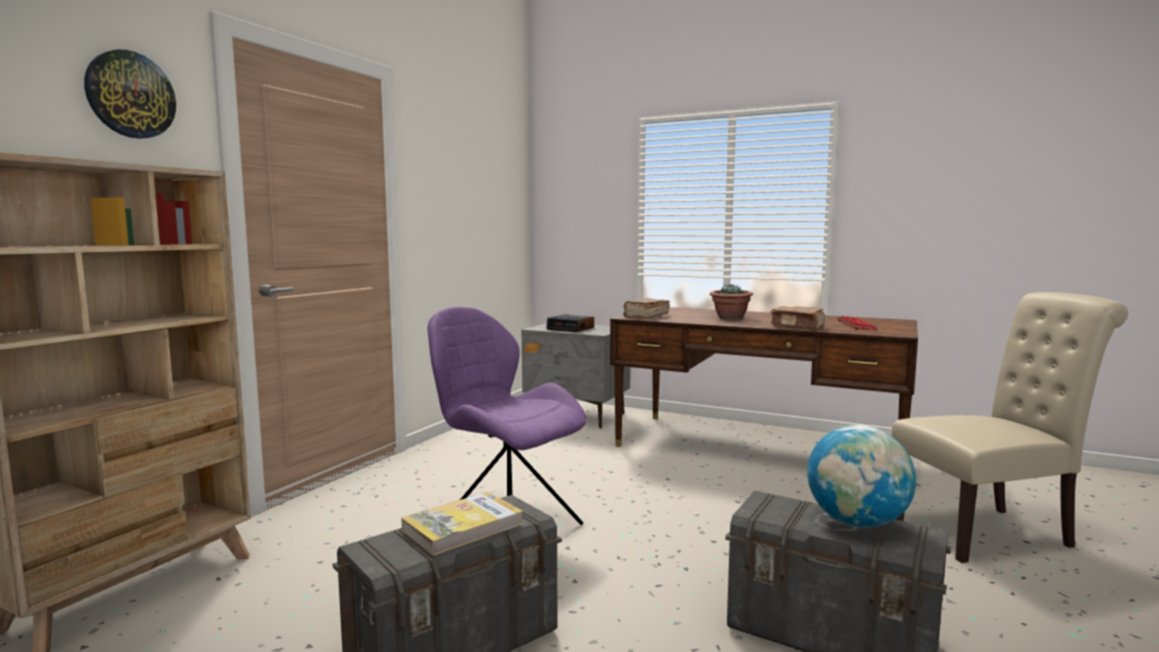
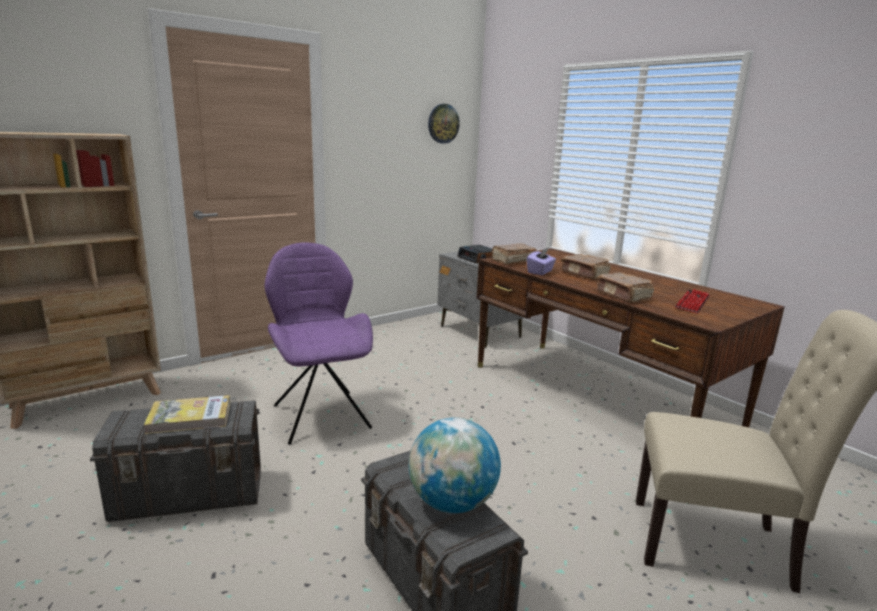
camera: 25 degrees right, 10 degrees up
(130, 95) = (85, 79): wall clock -> wall clock (443, 123)
(690, 320) = (540, 272): none -> purple tissue box
(730, 318) = (584, 274): potted plant -> brown book

